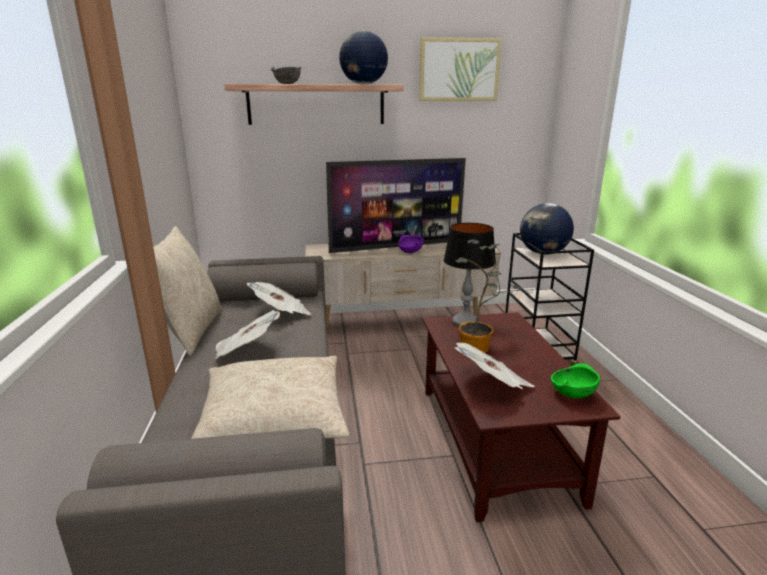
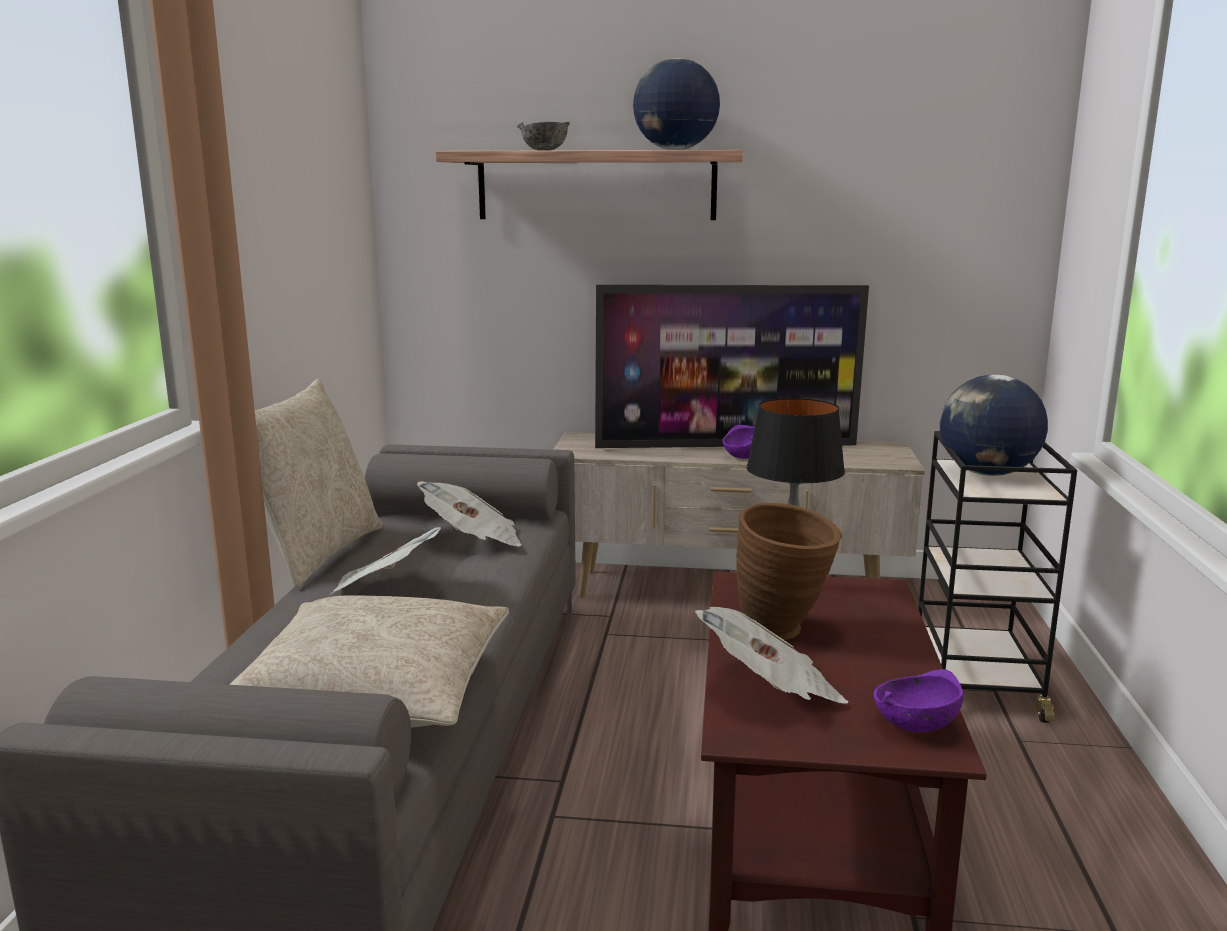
camera: 15 degrees right, 5 degrees down
(459, 70) = (863, 122): picture -> none
(479, 349) = (784, 632): potted plant -> brown vase
(572, 394) = (914, 725): green bowl -> purple bowl

